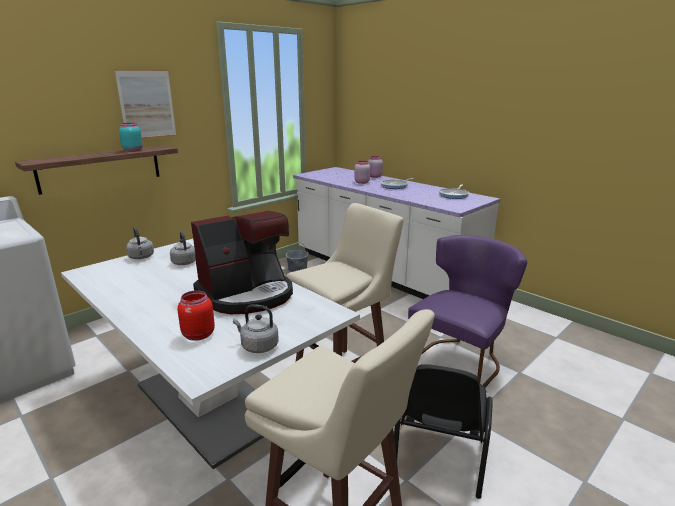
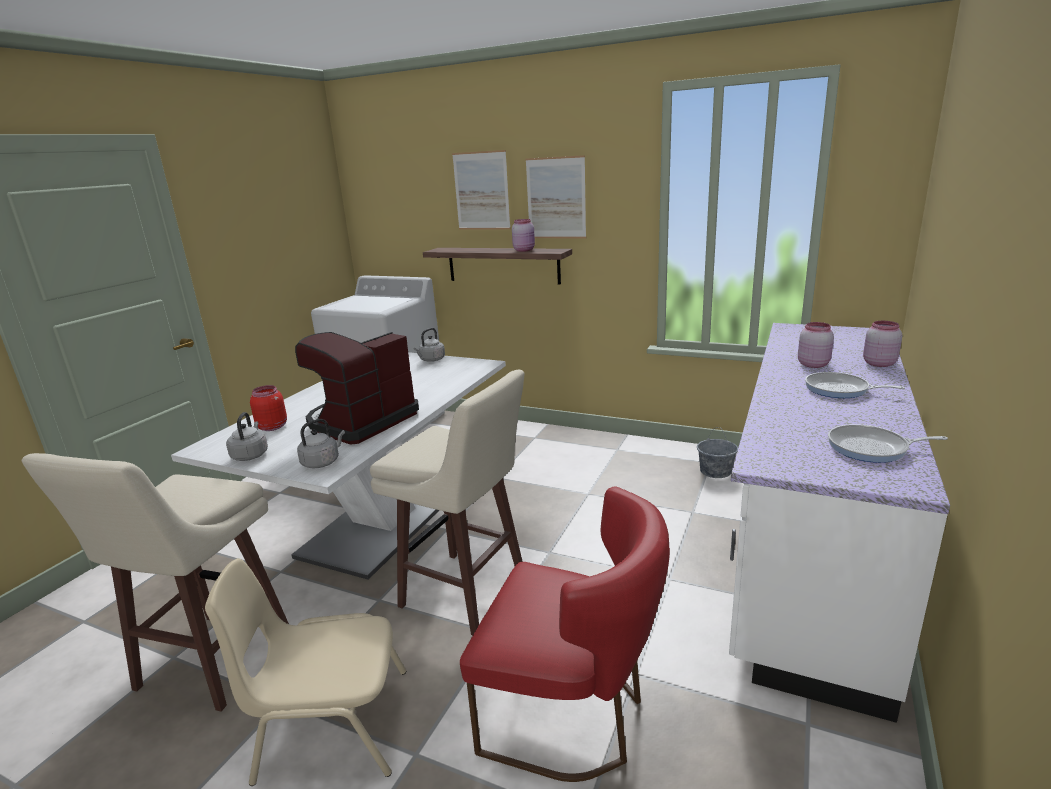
camera: 70 degrees right, 0 degrees up
(68, 98) = (481, 191): none -> picture
(133, 150) = (524, 250): turquoise jar -> pink jar
(184, 262) = (430, 376): grey kettle -> grey kettle (322, 462)
(247, 294) = (361, 421): coffee machine -> coffee machine turned 90 degrees clockwise
(438, 453) = (331, 725): black chair -> beige chair
(460, 360) = (573, 715): purple chair -> red chair

